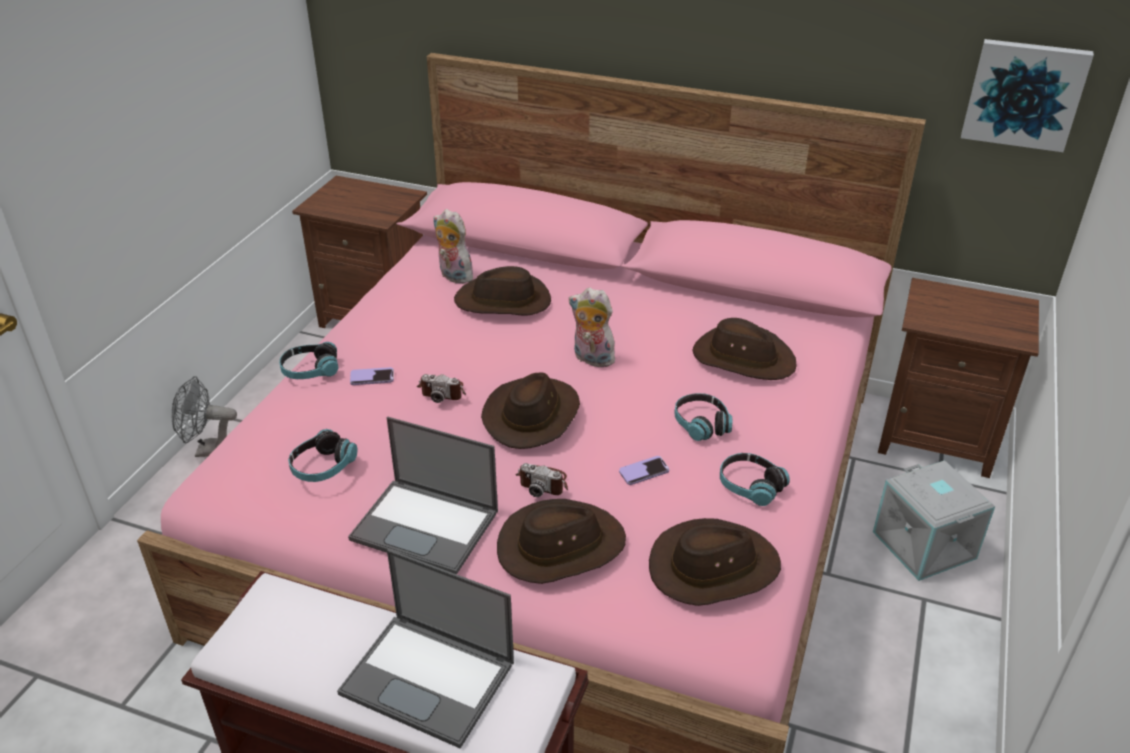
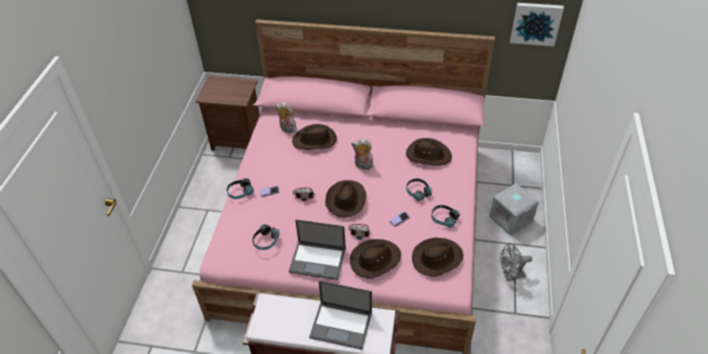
camera: 10 degrees left, 10 degrees up
(209, 450) = (183, 226): grey fan -> grey fan (511, 275)
(936, 438) = (509, 166): brown nightstand -> none

